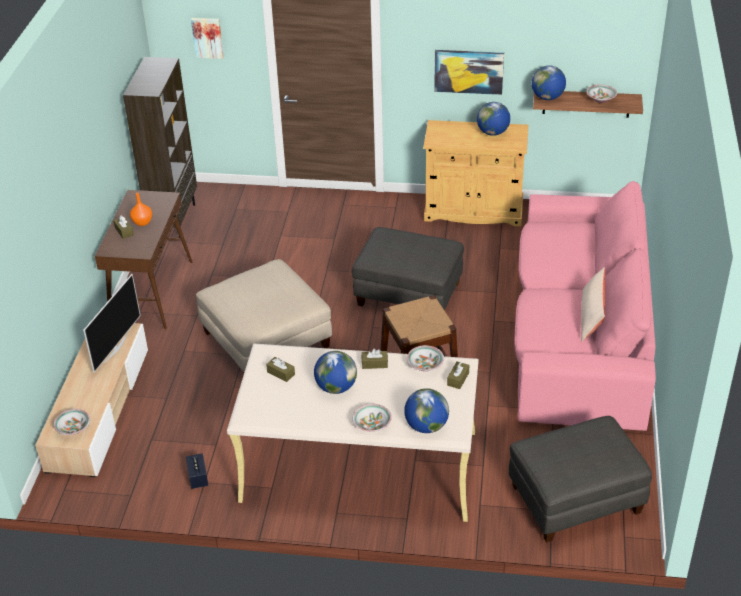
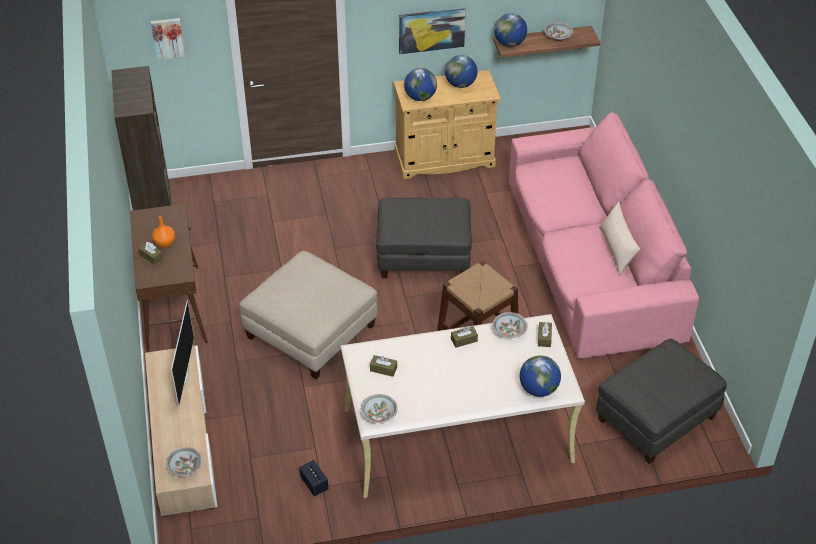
camera: 20 degrees left, 5 degrees up
(336, 387) = (441, 371): globe -> globe (420, 97)
(372, 425) = (491, 399): bowl -> bowl (379, 414)

